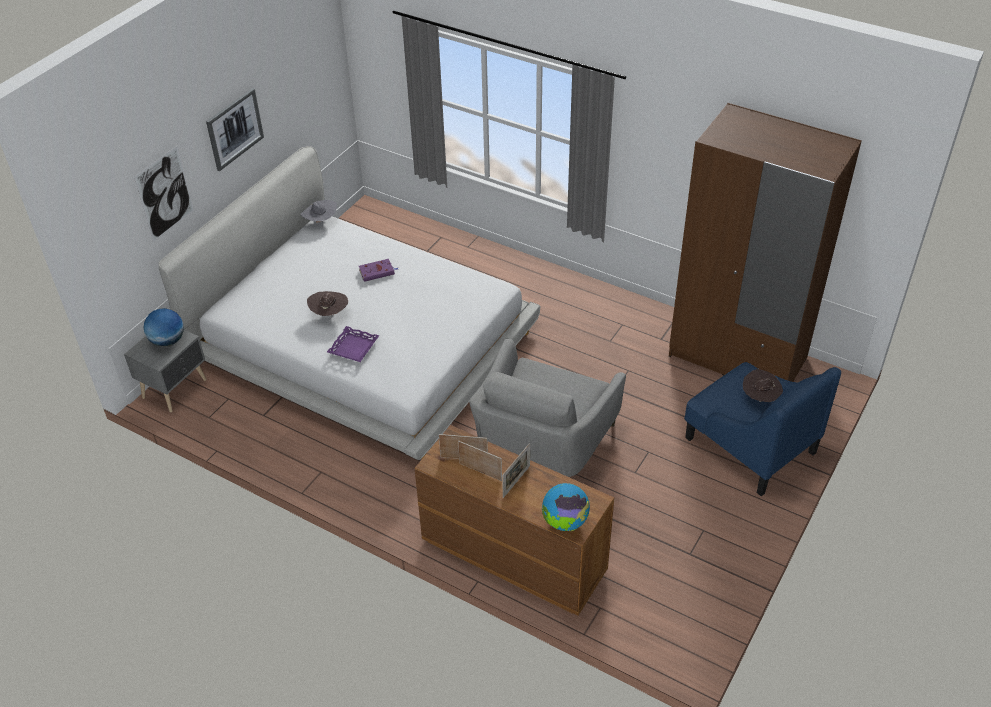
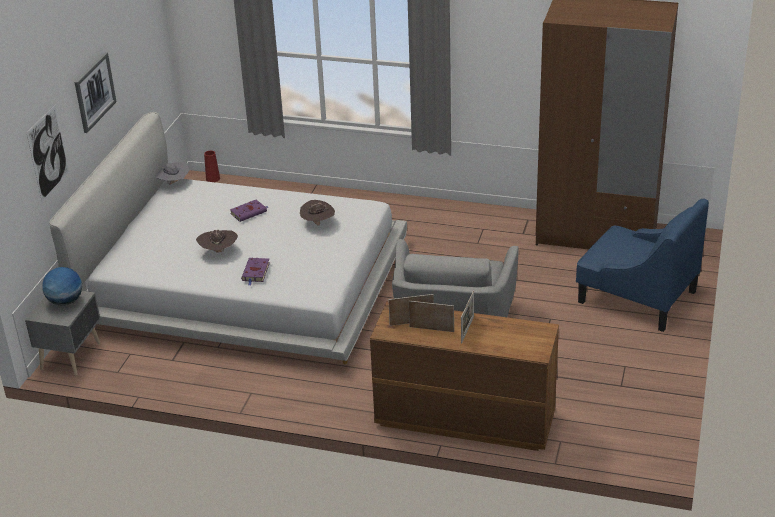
camera: 15 degrees left, 10 degrees down
(354, 347) = (256, 272): purple tray -> purple book
(382, 209) = (213, 179): none -> red vase
(565, 522) = (525, 349): globe -> none
(760, 398) = (639, 247): brown hat -> brown hat (318, 224)

